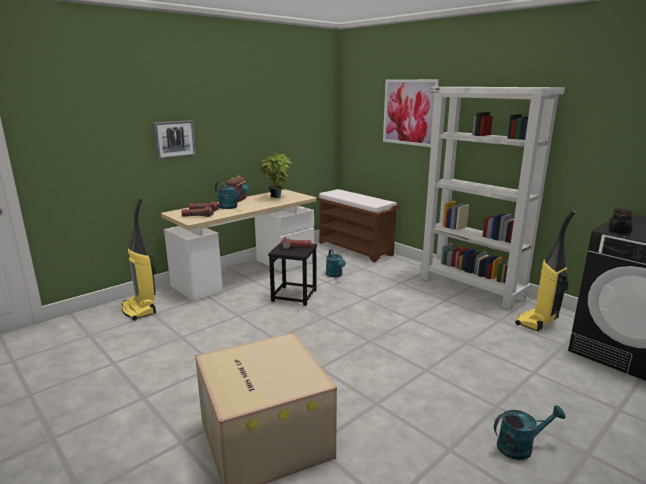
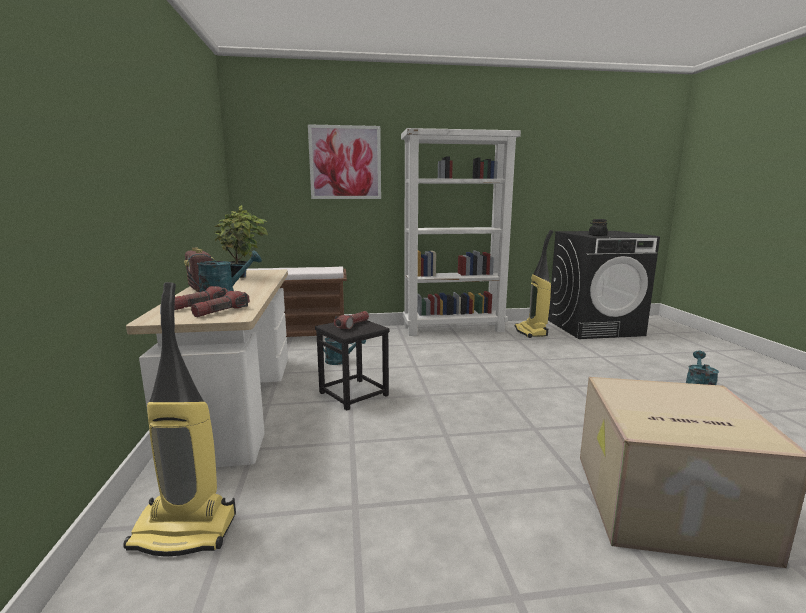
camera: 55 degrees left, 5 degrees down
(174, 139) = (117, 174): picture -> none

